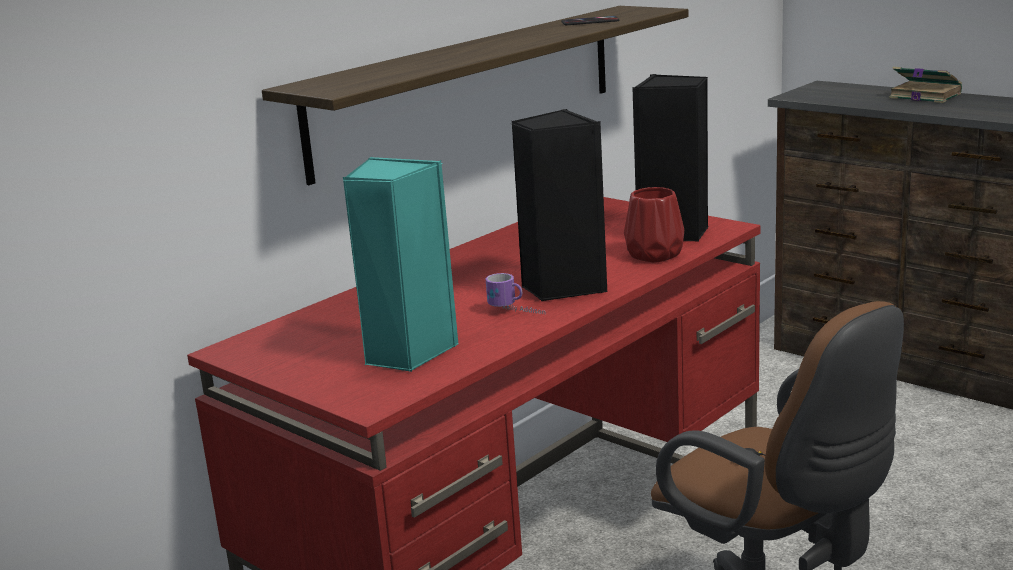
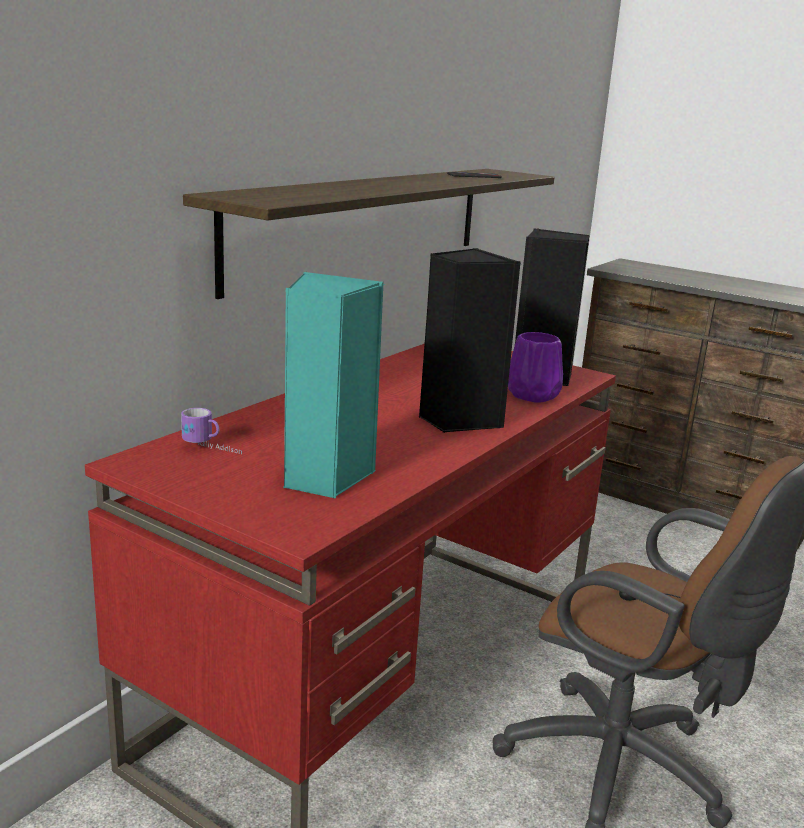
camera: 10 degrees left, 0 degrees up
(517, 312) = (423, 442): mug -> mug (212, 449)
(655, 255) = (534, 395): red vase -> purple vase
(923, 96) = (717, 278): book -> none

